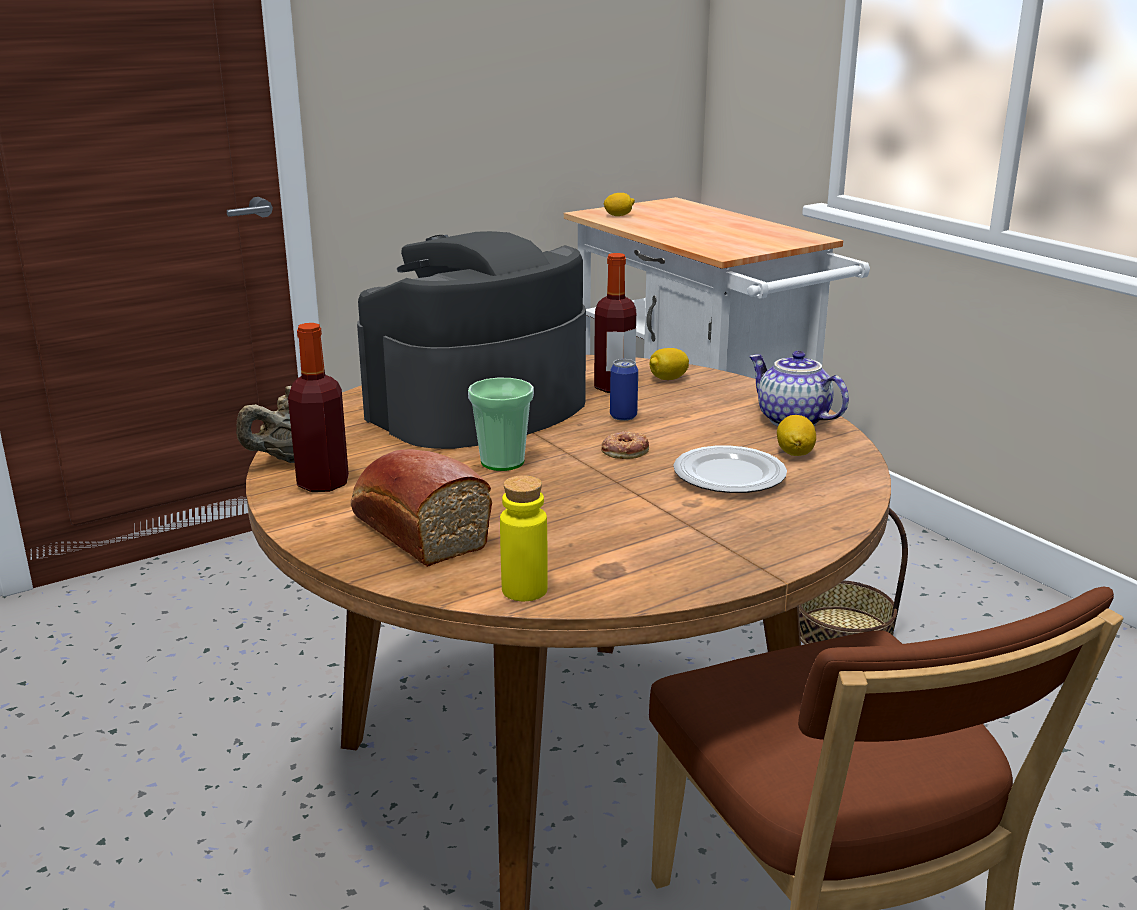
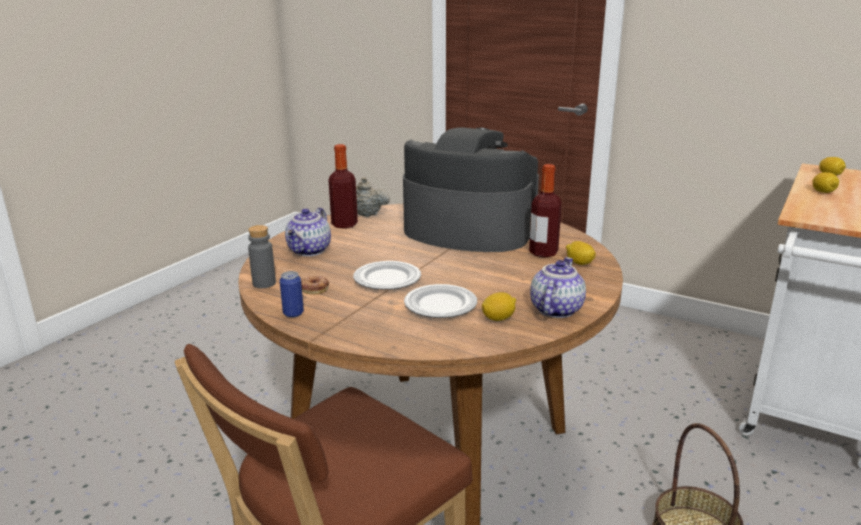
camera: 65 degrees right, 0 degrees up
(415, 530) = (310, 251): bread -> teapot
(502, 462) = (402, 250): cup -> none
(524, 590) = (264, 283): yellow bottle -> grey bottle
(606, 491) = (388, 279): none -> plate
(623, 416) = (499, 263): can -> can (293, 313)
(624, 450) = (448, 273): donut -> donut (314, 288)
(665, 230) = (823, 192): none -> lemon

